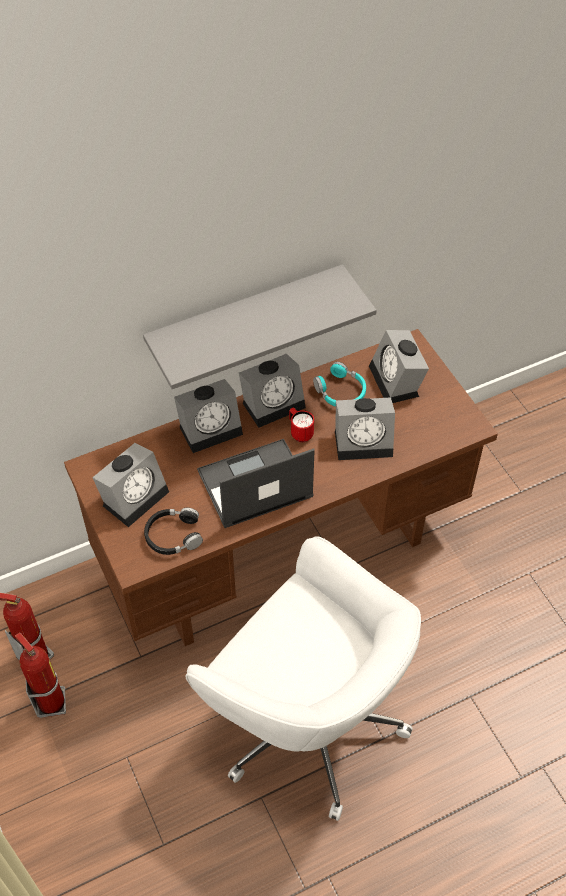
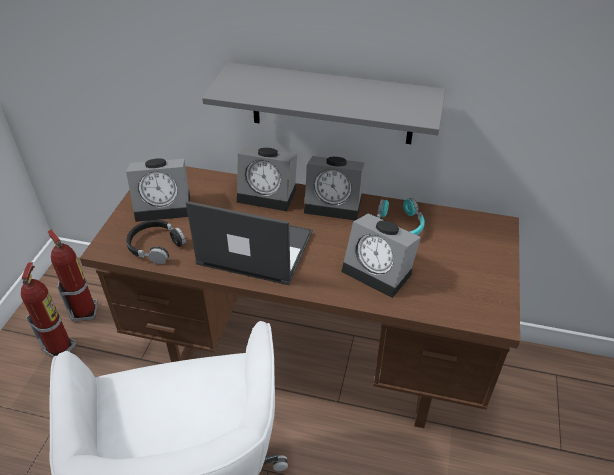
camera: 40 degrees right, 10 degrees down
(299, 432) = (332, 234): red mug -> none
(397, 382) = (458, 245): alarm clock -> none

